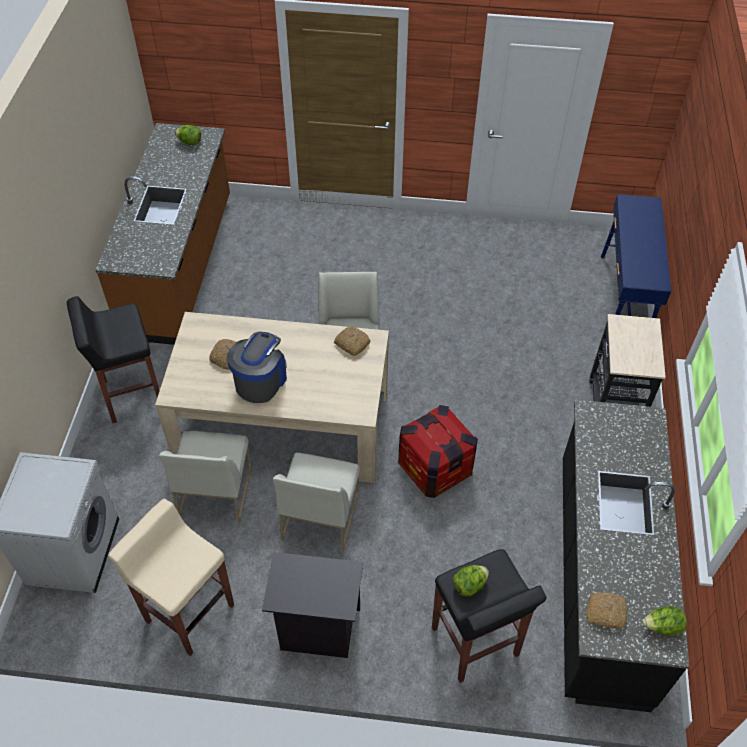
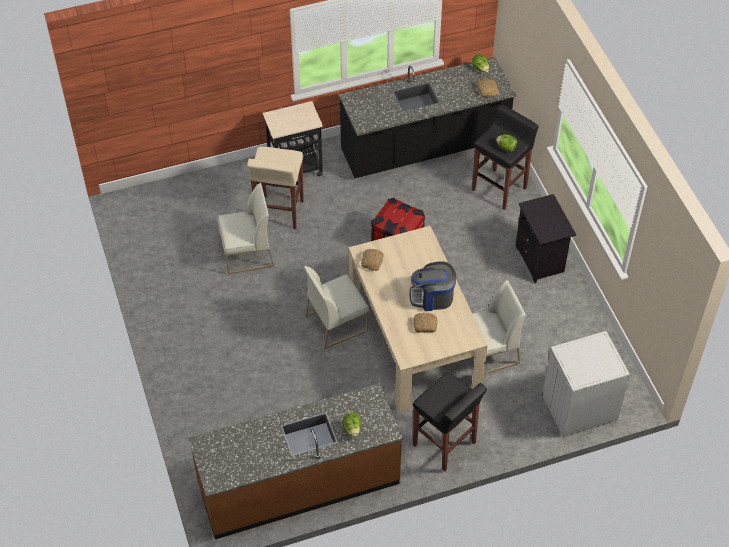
camera: 115 degrees left, 0 degrees up
(189, 612) = (573, 325): beige stool -> beige stool (279, 212)
(190, 142) = (220, 454): lettuce -> lettuce (352, 429)
(320, 516) = (469, 289): white chair -> white chair (247, 254)
(622, 300) = (188, 187): blue console table -> none

